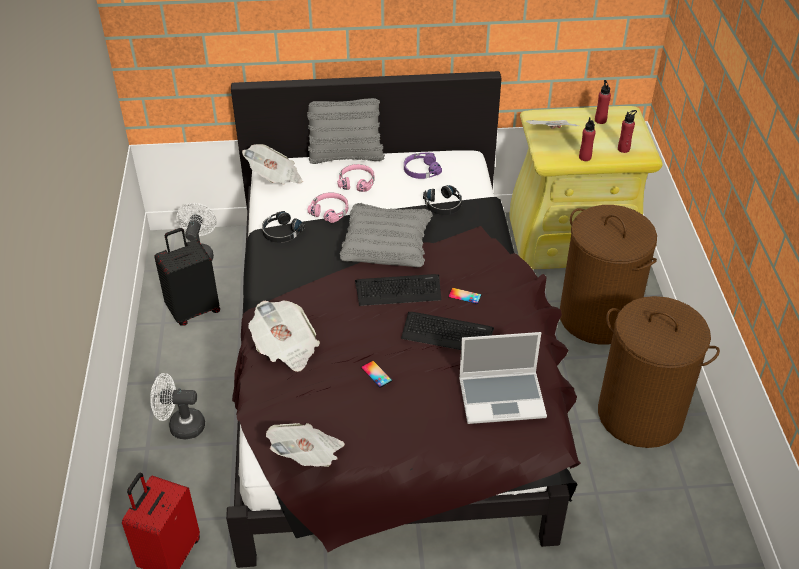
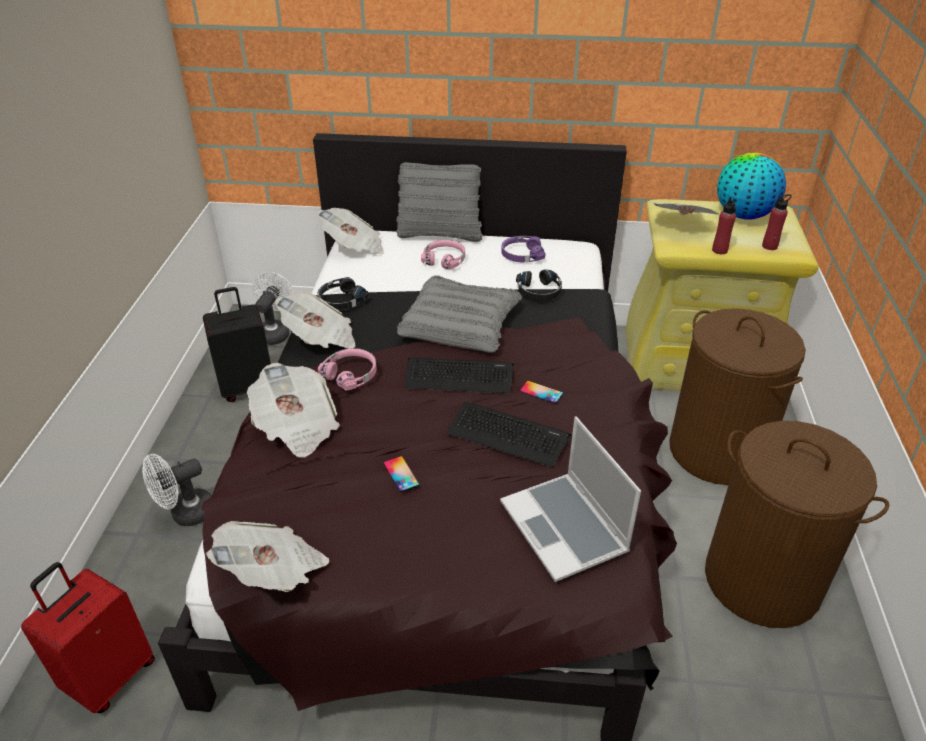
camera: 10 degrees right, 5 degrees down
(181, 426) = (186, 514): white fan -> white fan turned 45 degrees counterclockwise
(276, 269) = (320, 338): none -> newspaper
(330, 211) = (404, 285): pink headphones -> pink headphones (351, 374)
(502, 397) = (565, 528): laptop -> laptop turned 60 degrees clockwise
(600, 120) = (743, 215): red bottle -> globe

